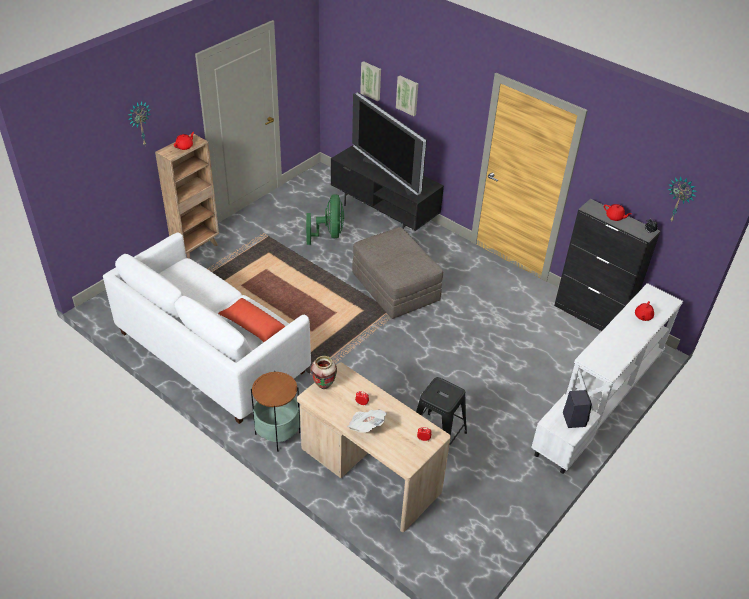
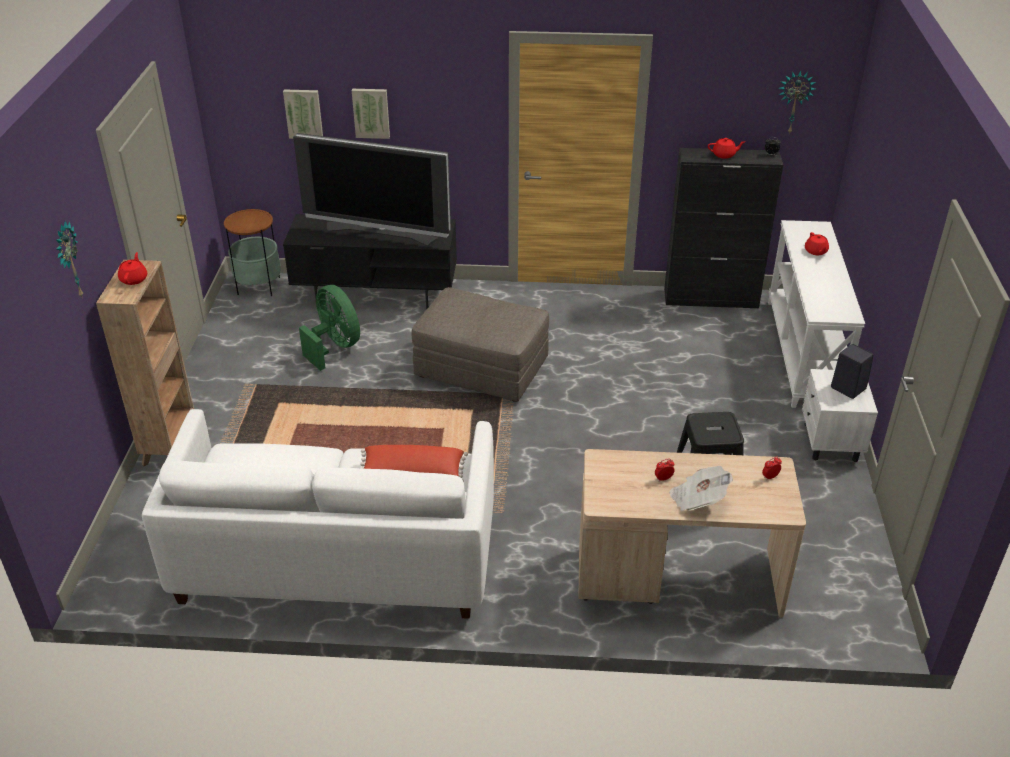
camera: 35 degrees left, 5 degrees down
(277, 433) = (528, 600): side table -> side table (258, 286)
(324, 386) = (599, 484): vase -> none

